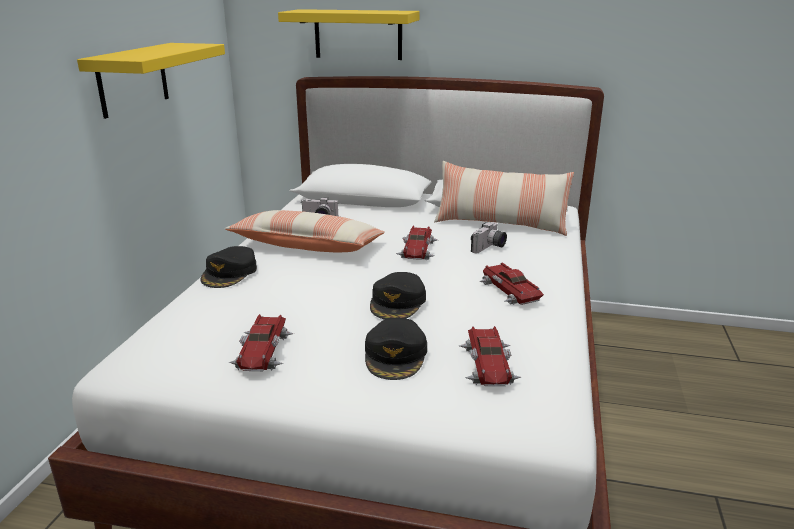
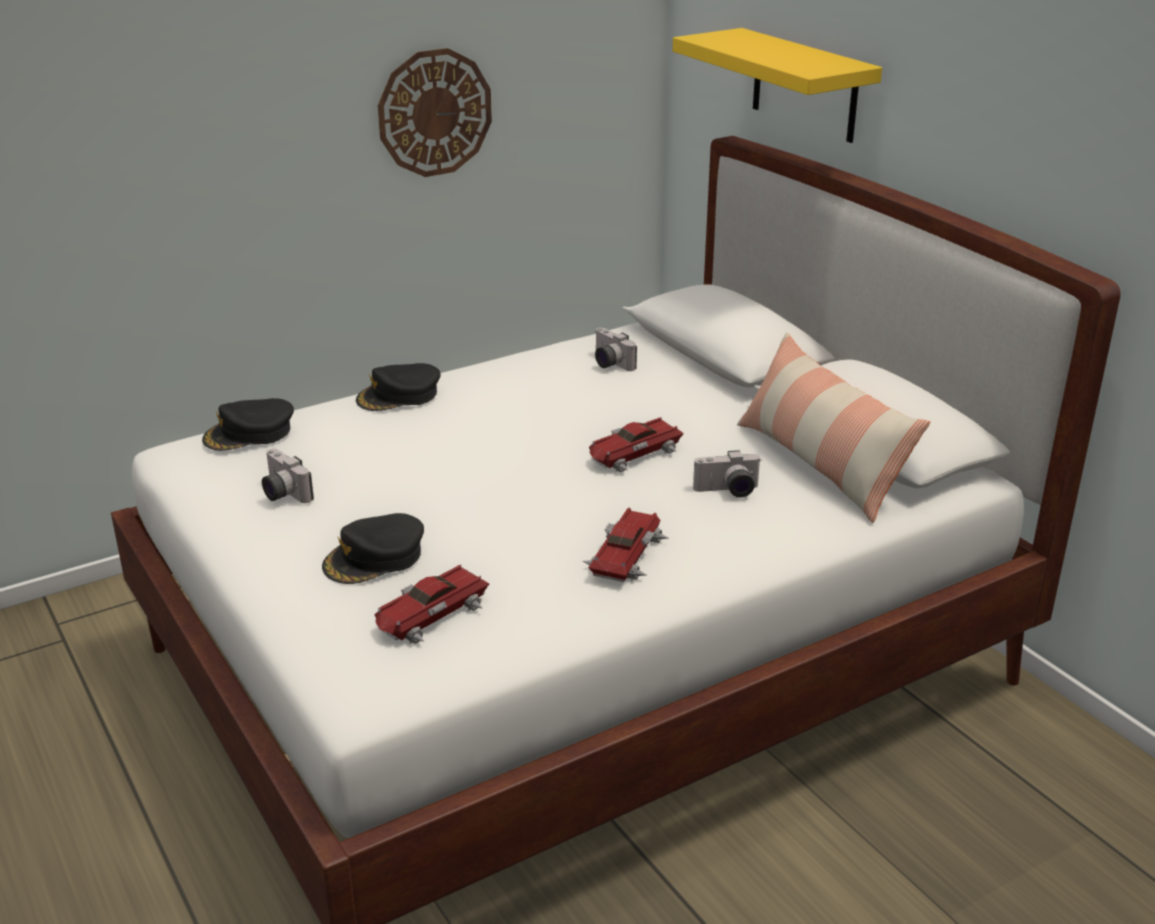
camera: 45 degrees right, 5 degrees up
(133, 79) = (434, 113): yellow shelf -> wall clock
(263, 351) = (282, 493): toy car -> camera
(307, 246) = (527, 396): pillow -> none
(398, 302) = (482, 506): black cap -> black cap (249, 433)

